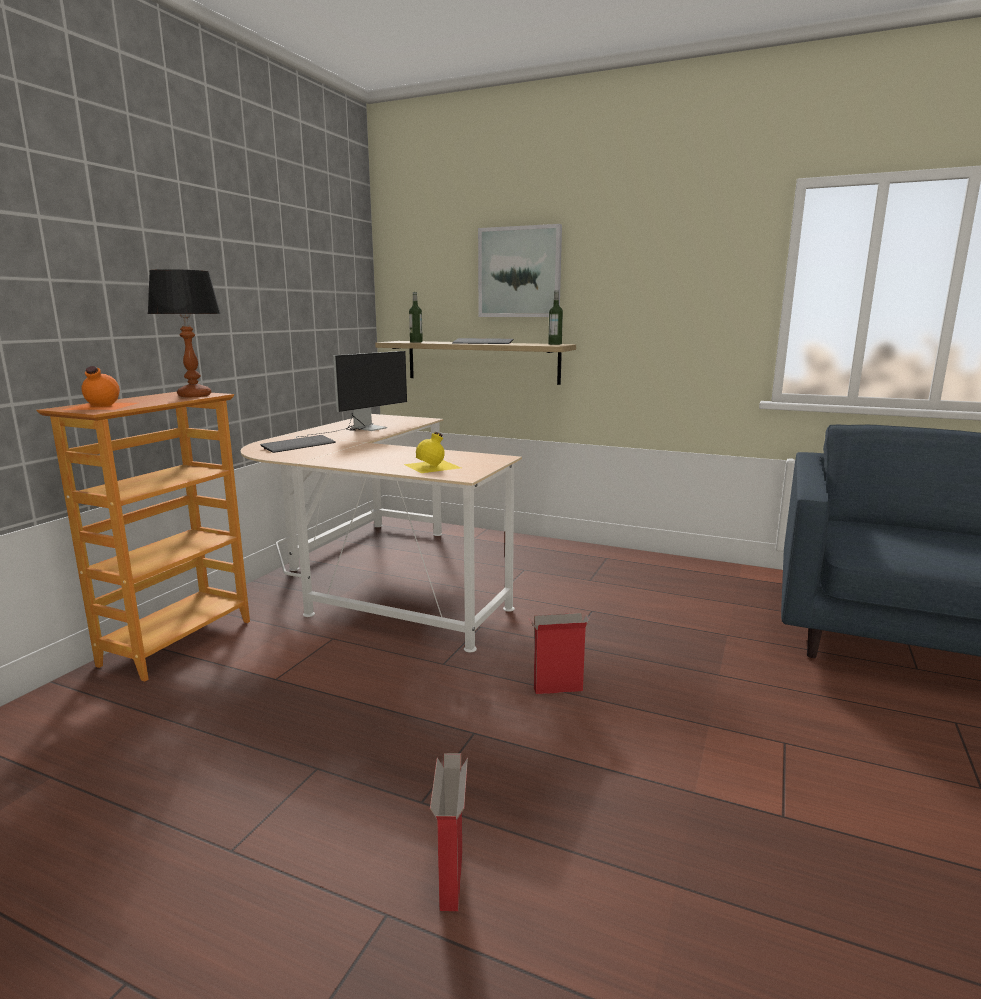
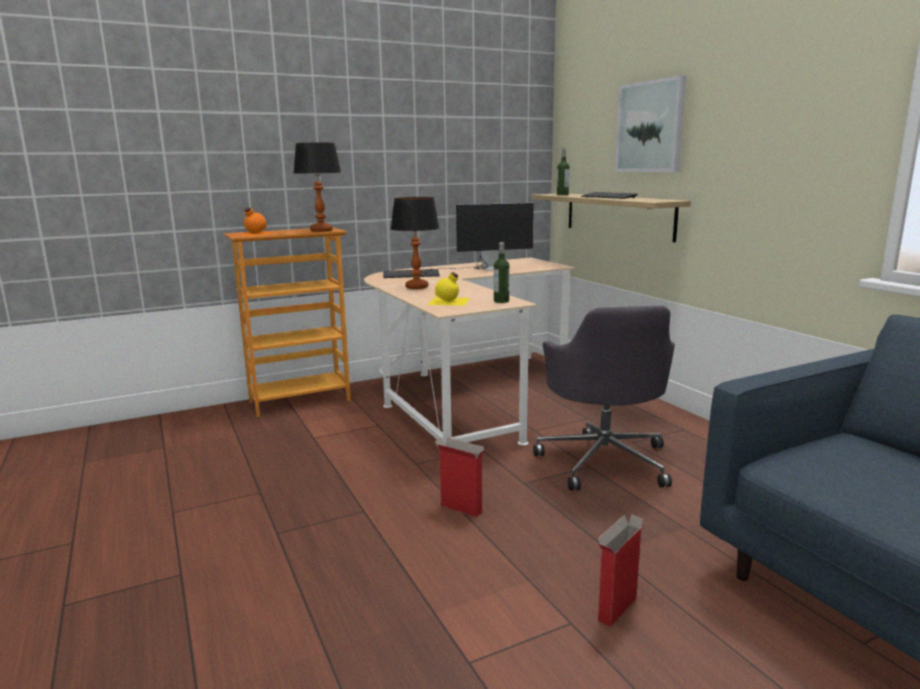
camera: 40 degrees right, 0 degrees up
(348, 457) = (416, 287): none -> table lamp
(451, 881) = (227, 577): cardboard box -> cardboard box (617, 610)
(555, 344) = (664, 200): bottle -> bottle (501, 301)
(595, 602) = (604, 460): none -> grey office chair

